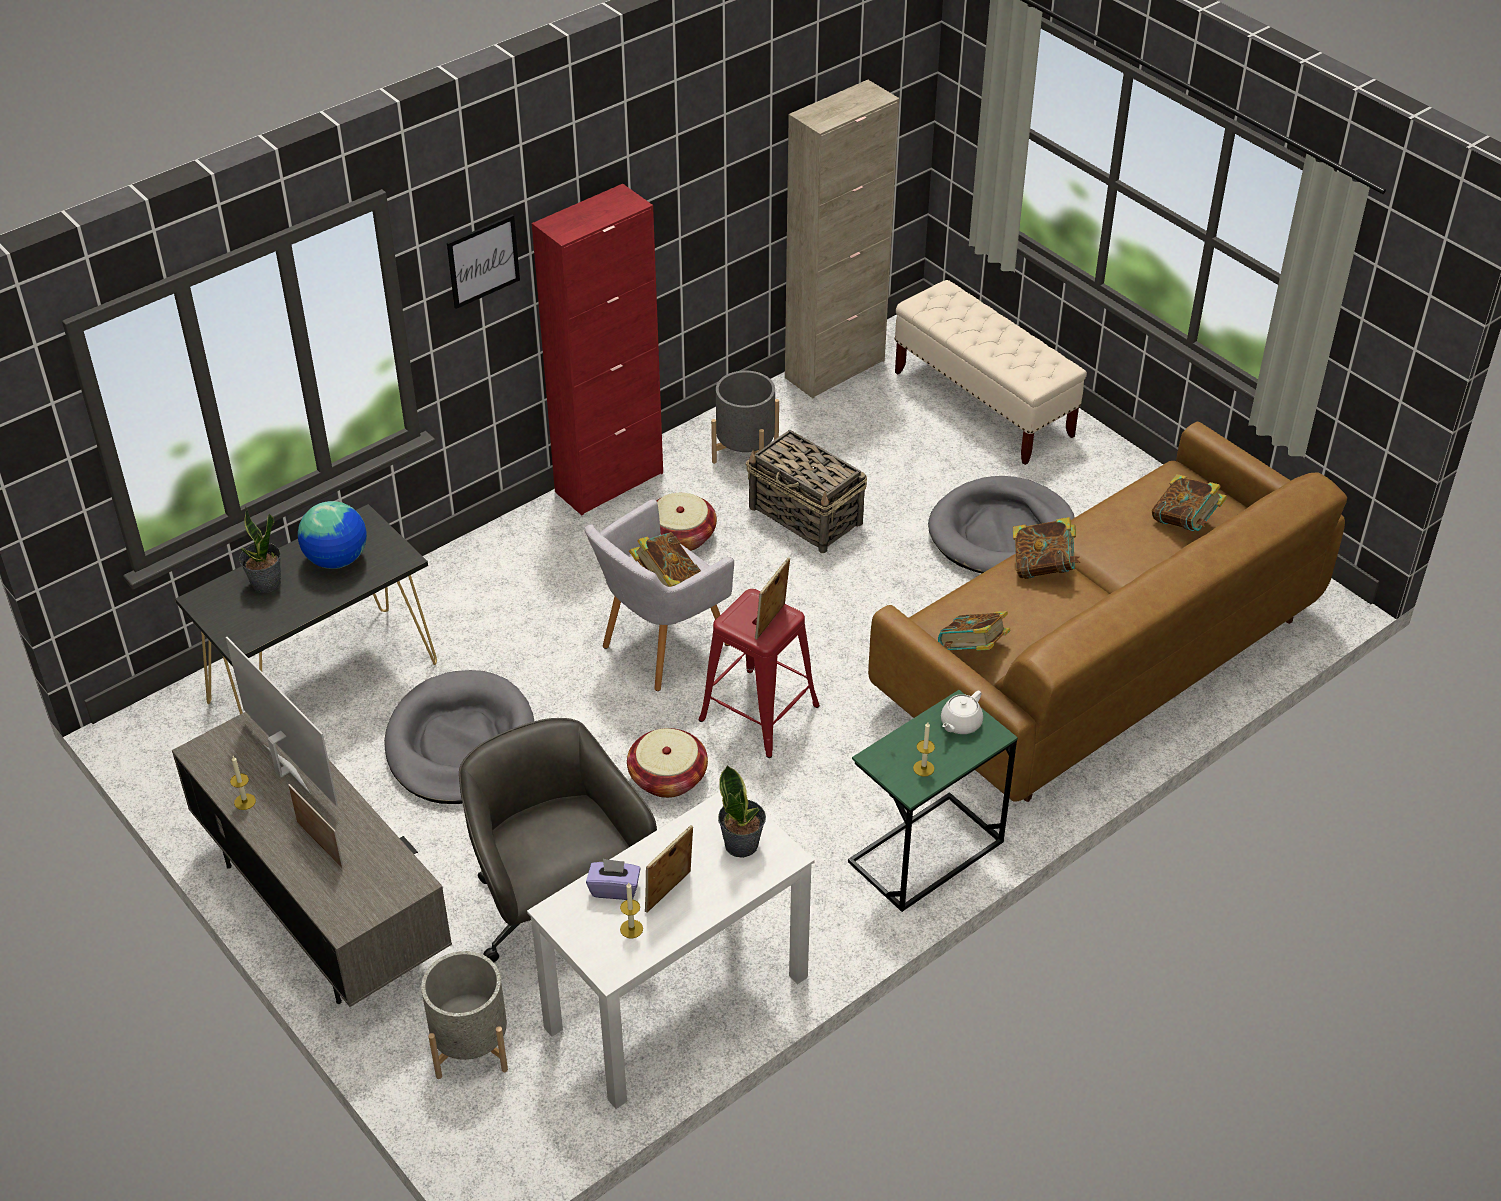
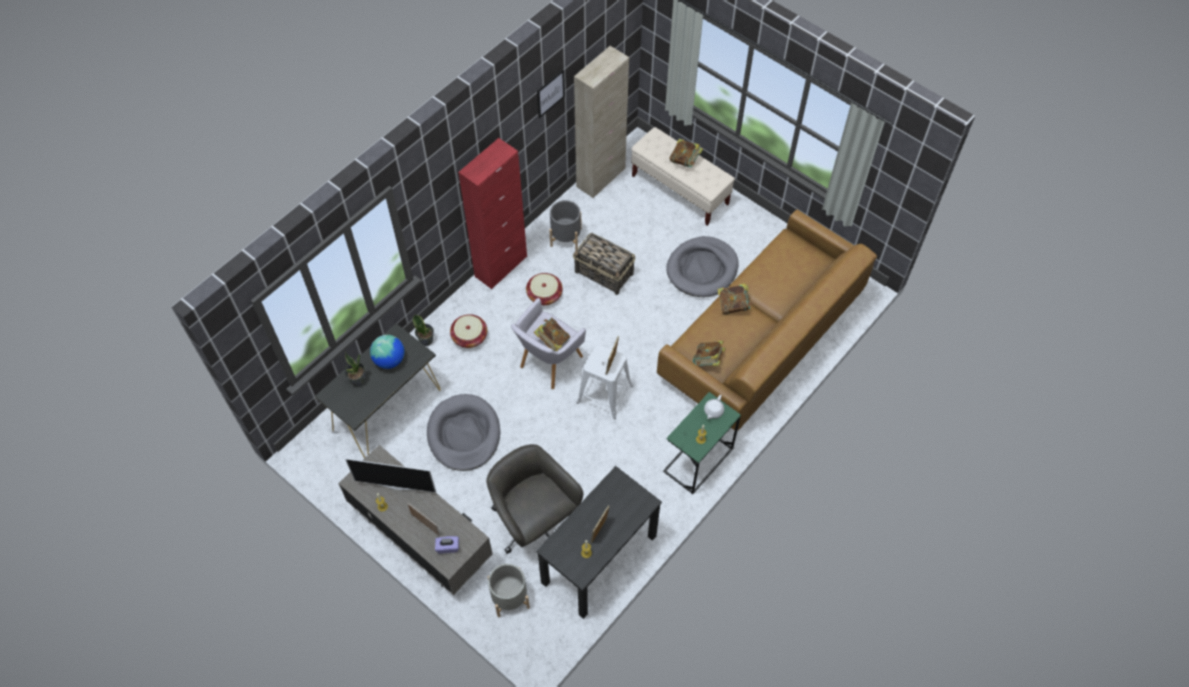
camera: 10 degrees left, 15 degrees up
(285, 770) = (397, 486): television -> television turned 150 degrees clockwise
(483, 261) = (436, 196): picture -> picture (550, 93)
(614, 888) = (573, 532): purple tissue box -> purple tissue box (448, 547)
(668, 777) = (568, 438): basket -> basket (469, 337)
(676, 1003) = (599, 559): white desk -> black desk
(742, 844) = (627, 498): potted plant -> potted plant (426, 340)
(758, 713) = (604, 394): red stool -> white stool
(1185, 523) = (797, 268): book -> book (685, 161)

